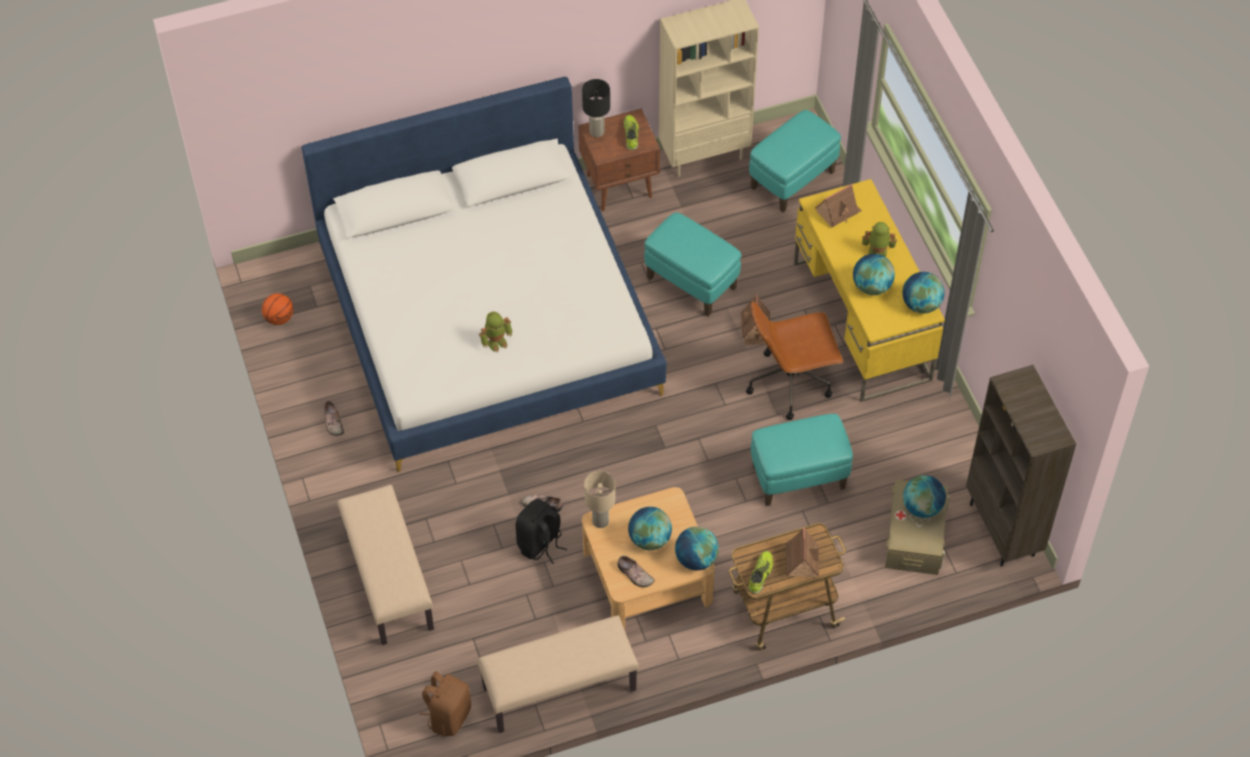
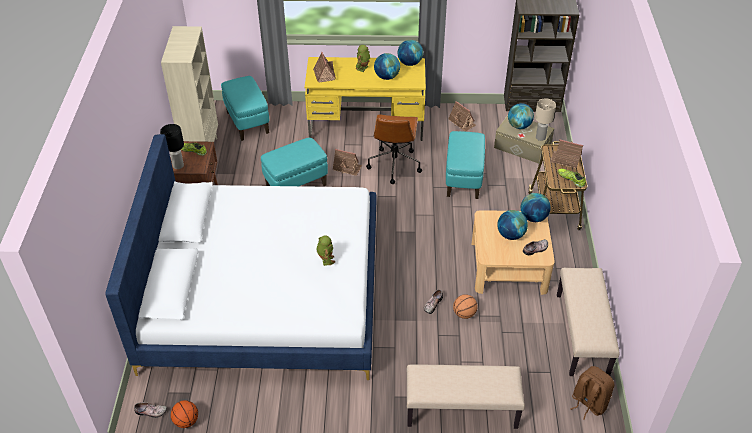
camera: 70 degrees left, 10 degrees down
(332, 422) = (304, 410): shoe -> shoe (151, 412)
(540, 544) = (464, 314): black backpack -> basketball
(601, 521) = (487, 254): beige table lamp -> beige table lamp (540, 137)
(931, 442) = (462, 122): none -> toy house

